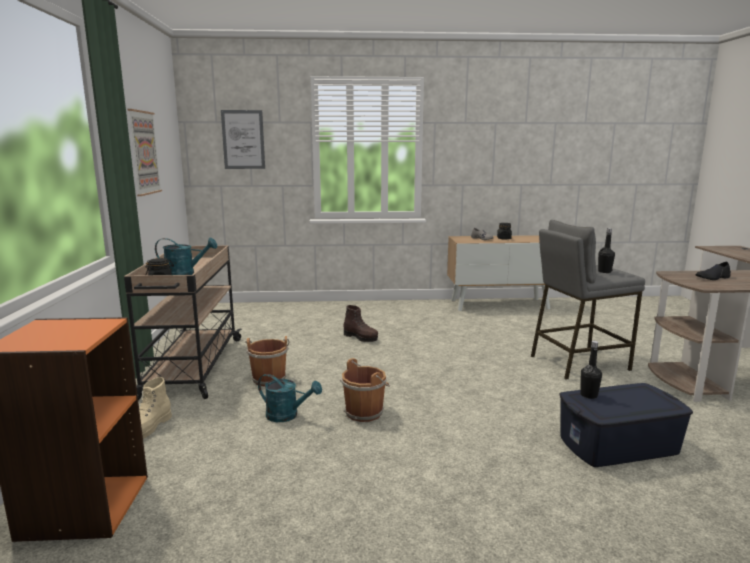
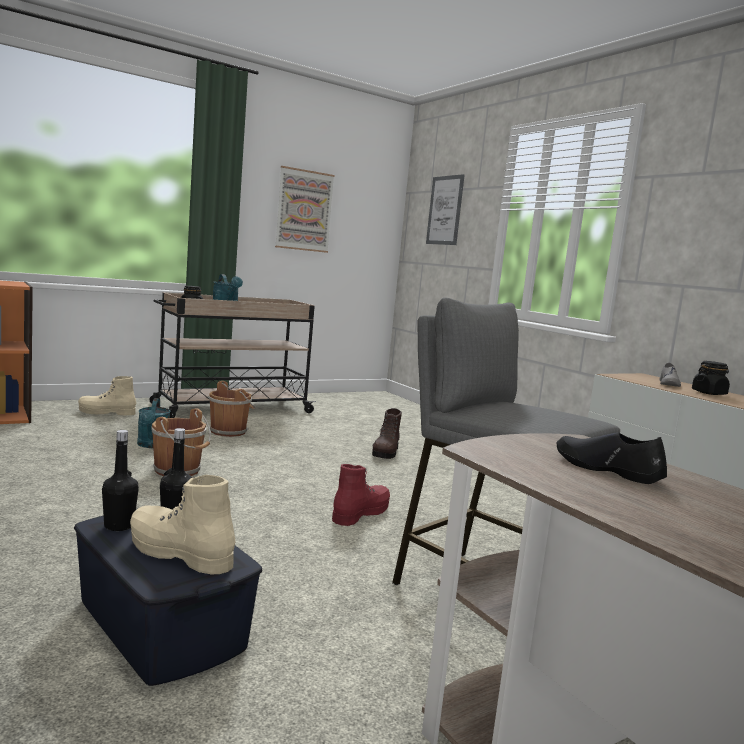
camera: 60 degrees right, 5 degrees down
(471, 367) = (360, 513): none -> red boot
(604, 271) = (525, 414): black bottle -> black bottle (119, 526)
(637, 398) = (179, 553): none -> beige boot

